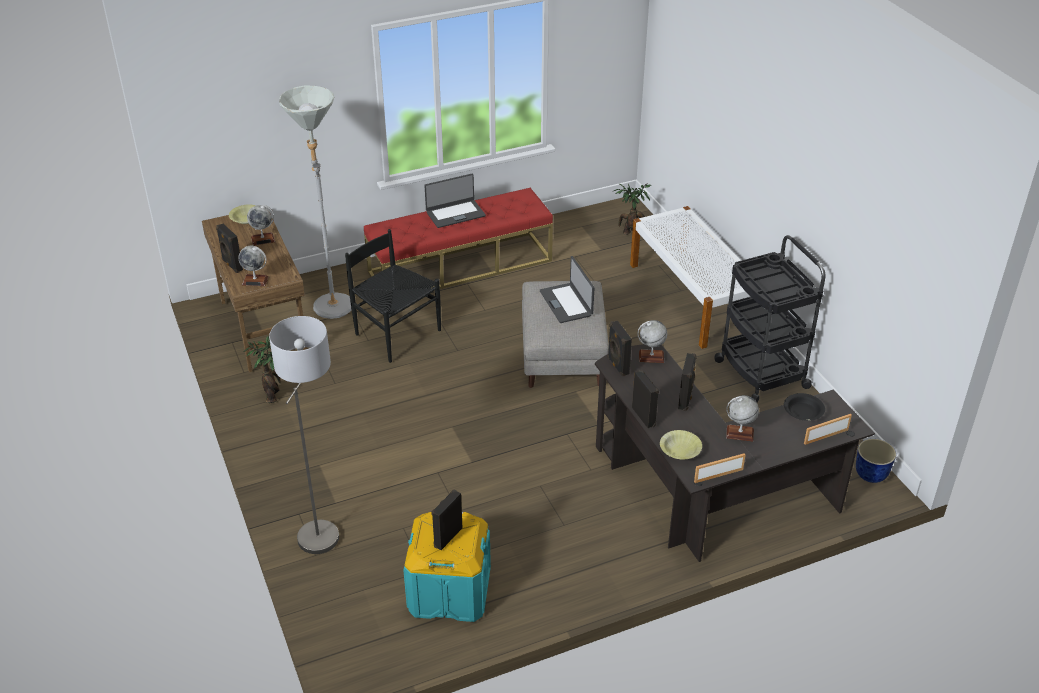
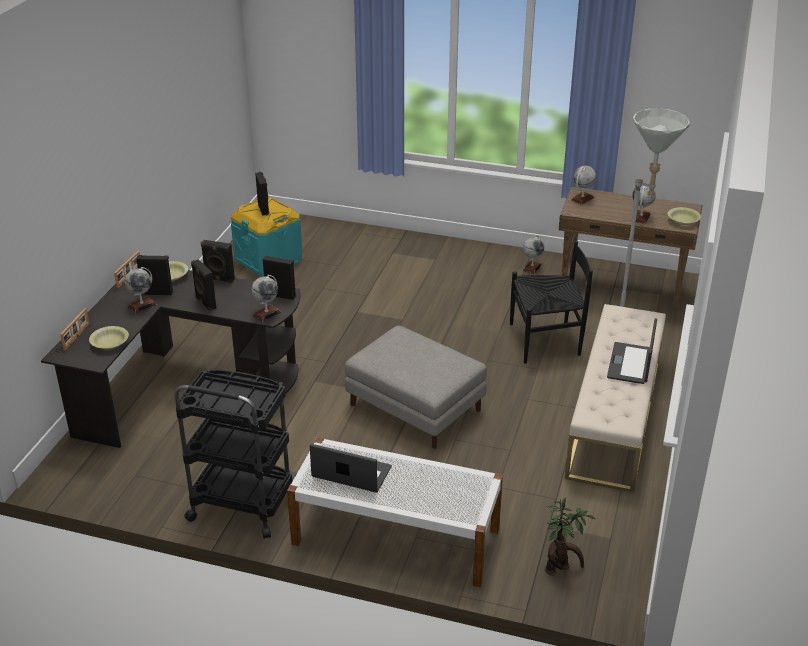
camera: 130 degrees right, 5 degrees down
(231, 265) = (615, 197): black speaker -> black speaker (157, 292)
(272, 394) = (532, 267): potted plant -> globe
(323, 529) = (376, 242): grey floor lamp -> none
(460, 266) = (614, 418): red bench -> beige bench
(566, 303) = (421, 363): laptop -> laptop (351, 473)
(803, 412) = (110, 343): black bowl -> yellow bowl
(871, 475) = (67, 479): planter -> none

